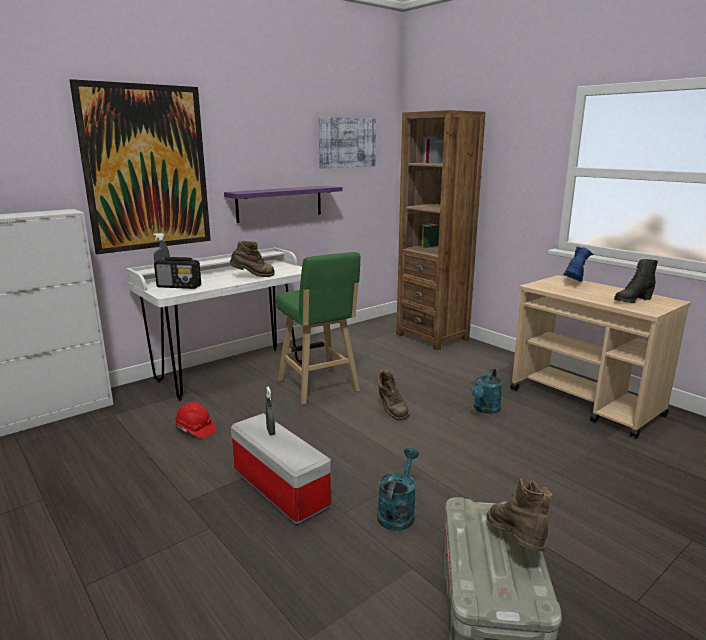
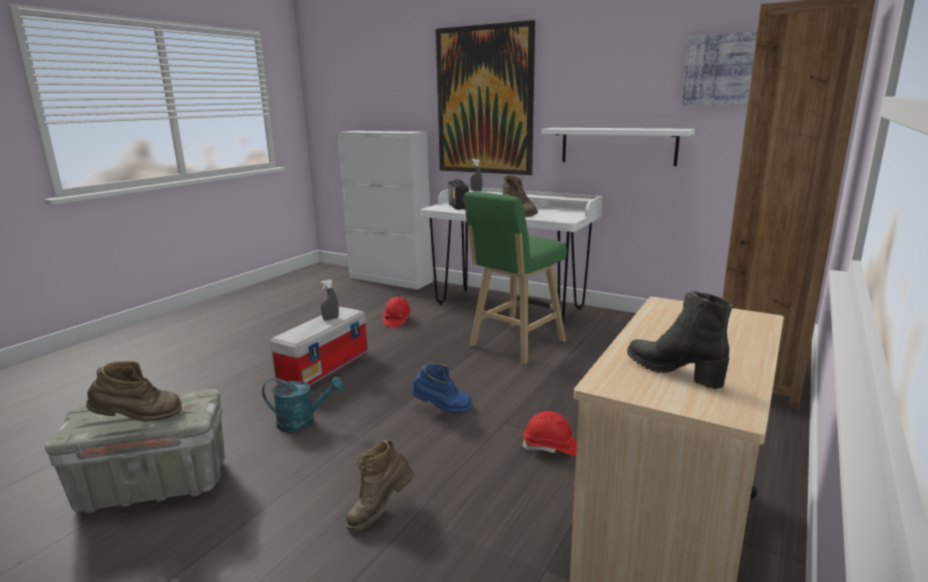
camera: 70 degrees right, 0 degrees up
(280, 203) = (618, 146): purple shelf -> white shelf
(391, 410) = (494, 388): brown boot -> brown boot (380, 511)
(485, 409) = (551, 447): turquoise watering can -> red hard hat
(573, 284) = (729, 327): blue boot -> blue boot (442, 409)

